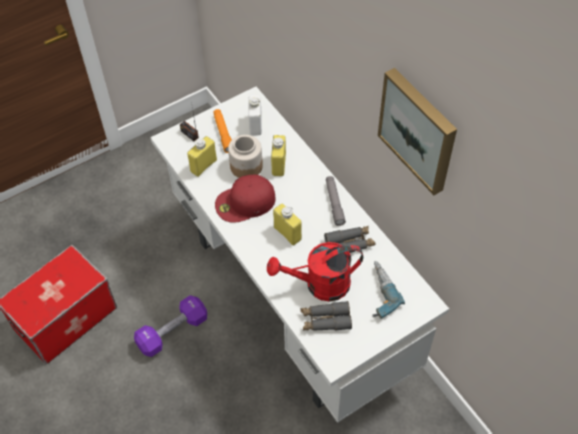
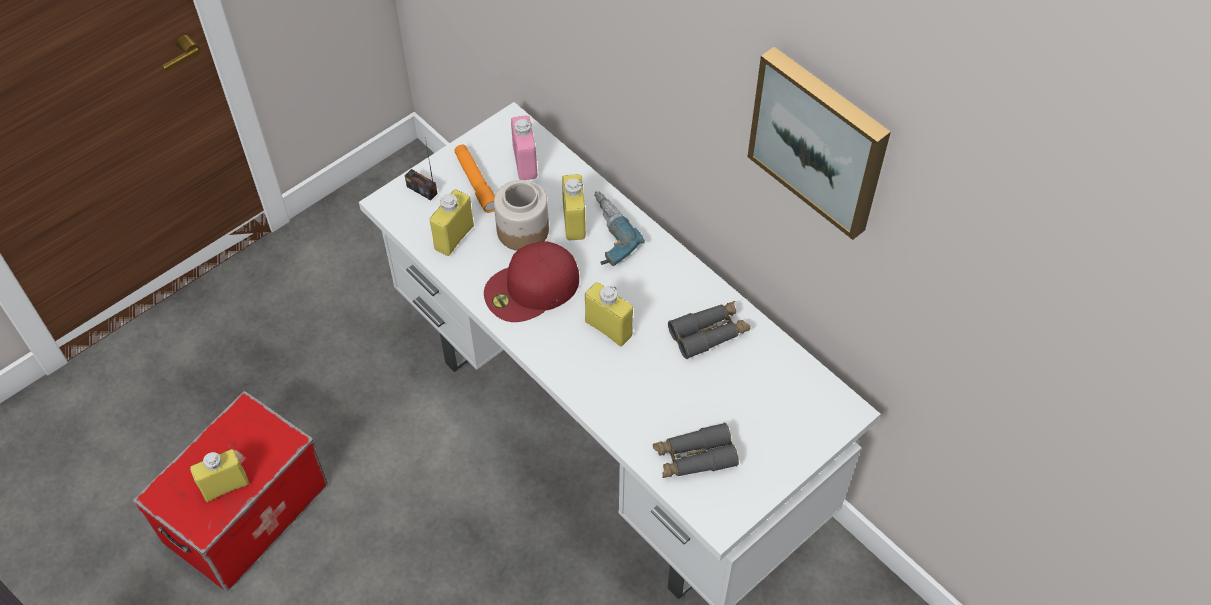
camera: 10 degrees left, 0 degrees up
(50, 300) = (225, 486): none -> yellow bottle
(172, 332) = (425, 510): purple dumbbell -> none
(255, 125) = (525, 163): white bottle -> pink bottle
(319, 285) = (674, 403): red watering can -> none
(334, 203) = (673, 272): grey flashlight -> none
(377, 292) = (766, 404): power drill -> power drill (604, 234)

